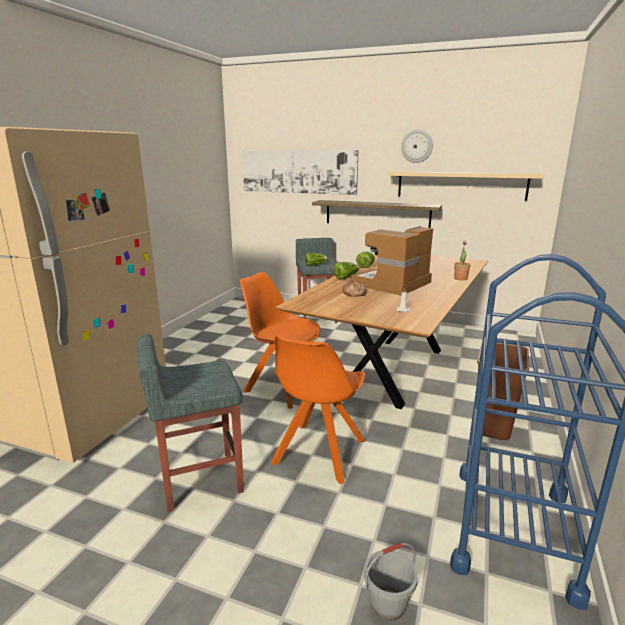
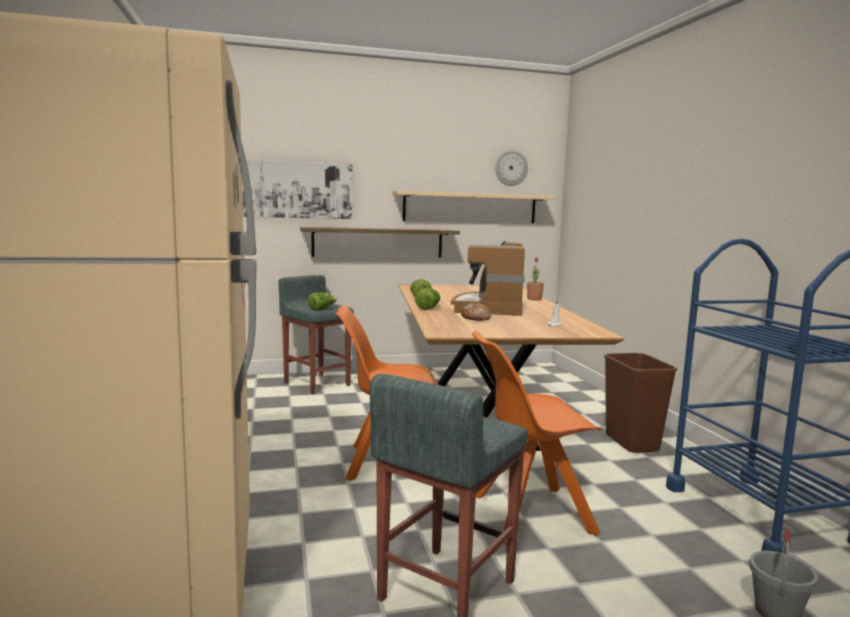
camera: 35 degrees left, 10 degrees down
(318, 453) = (528, 514): orange chair -> orange chair turned 90 degrees clockwise
(417, 146) = (421, 163): wall clock -> wall clock (511, 168)

